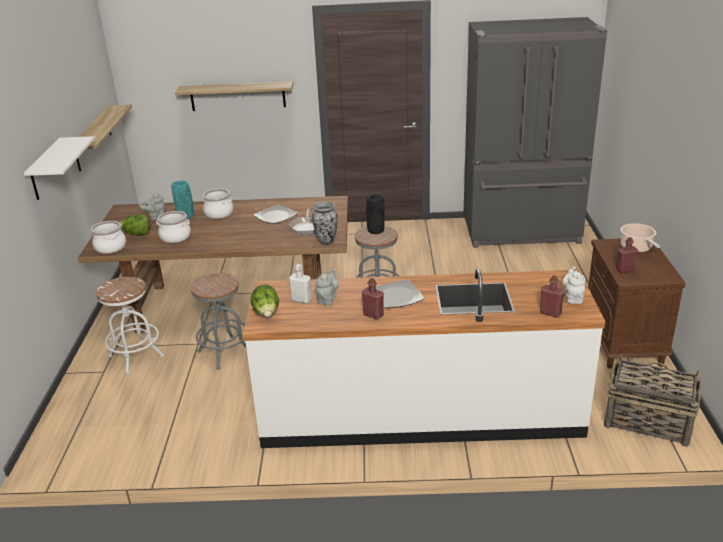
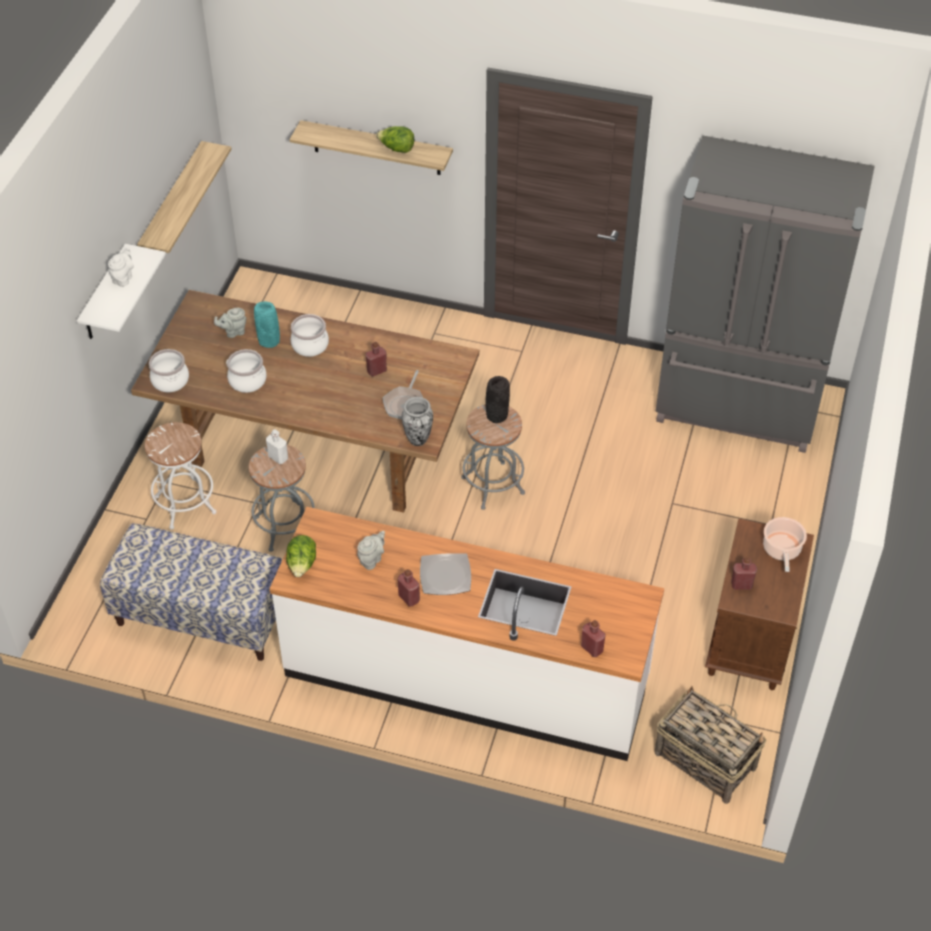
camera: 15 degrees right, 20 degrees up
(137, 235) = (204, 363): lettuce -> lettuce (396, 149)
(169, 424) = (201, 616): none -> bench
(276, 216) = (376, 371): plate -> red bottle
(301, 299) = (345, 552): white bottle -> white bottle (278, 457)
(573, 298) = (629, 632): white teapot -> white teapot (123, 278)

